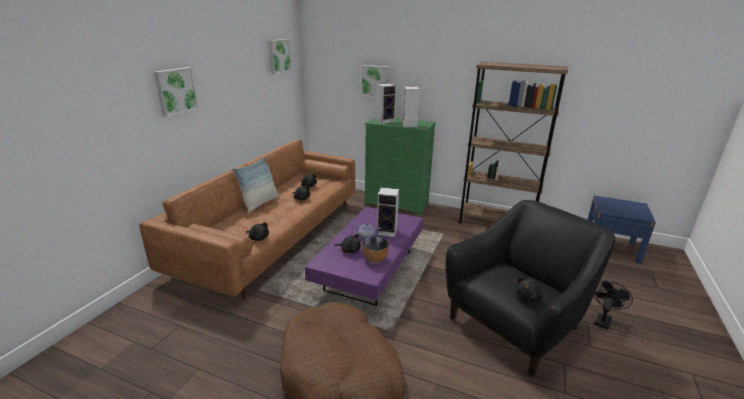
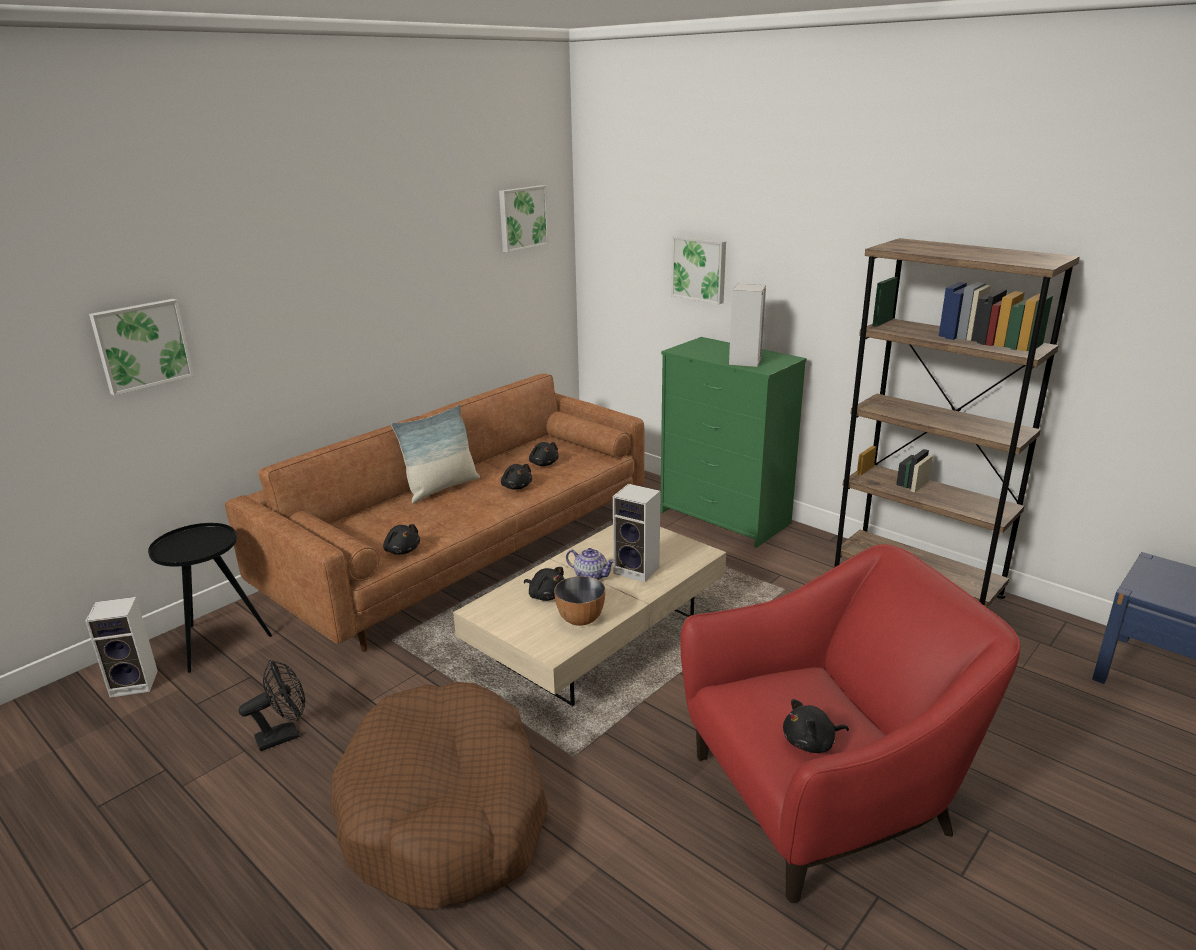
camera: 20 degrees right, 0 degrees up
(146, 309) = (217, 641): none -> black side table
(175, 91) = (304, 287): picture -> picture (142, 345)
(369, 270) = (598, 639): purple coffee table -> beige coffee table
(385, 121) = (704, 349): speaker -> speaker (136, 683)
(516, 324) = (824, 798): black armchair -> red armchair
(603, 319) = (1031, 830): black fan -> black fan (284, 735)

